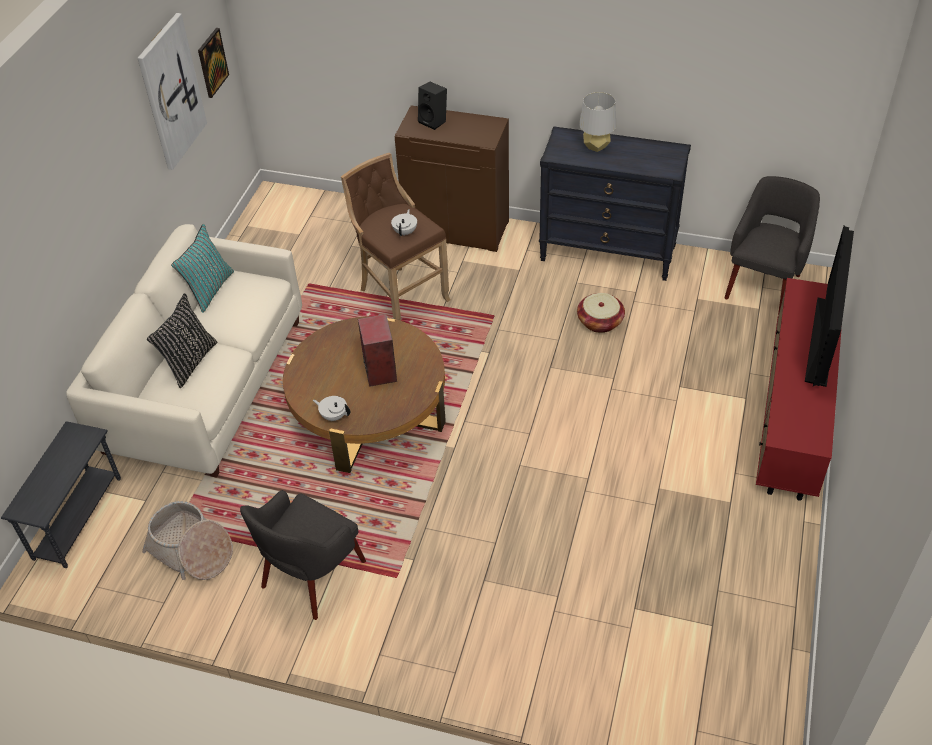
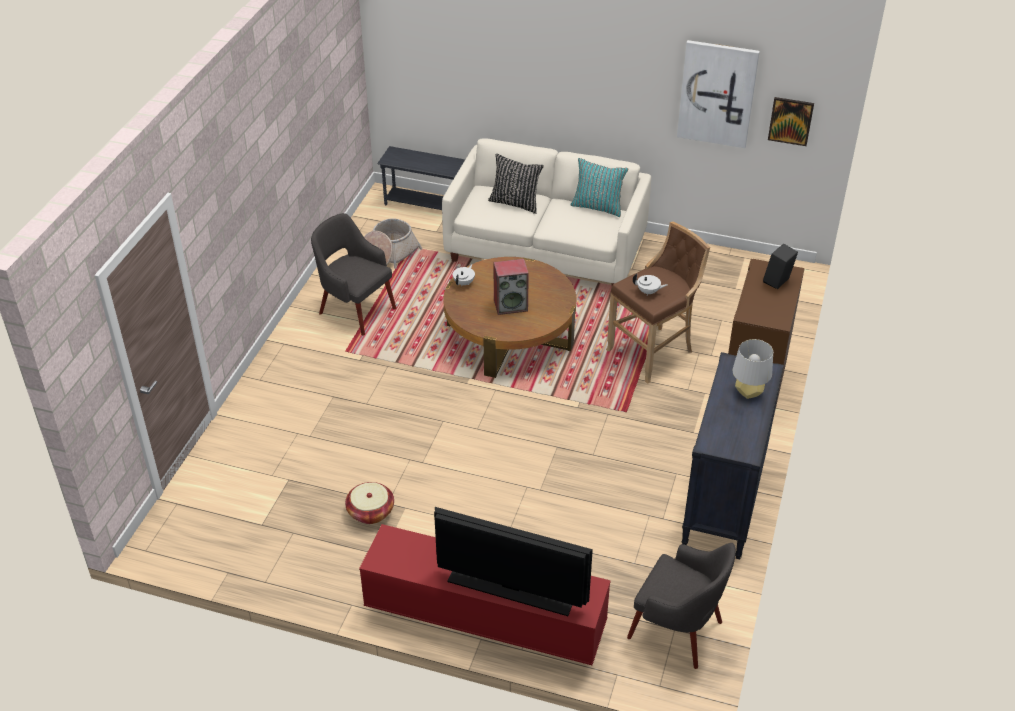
camera: 90 degrees right, 5 degrees down
(600, 322) = (617, 486): basket -> basket (370, 512)

